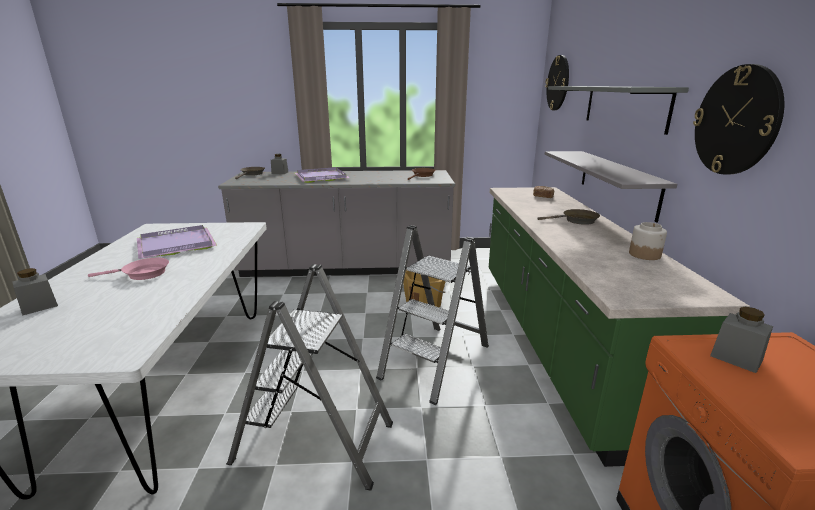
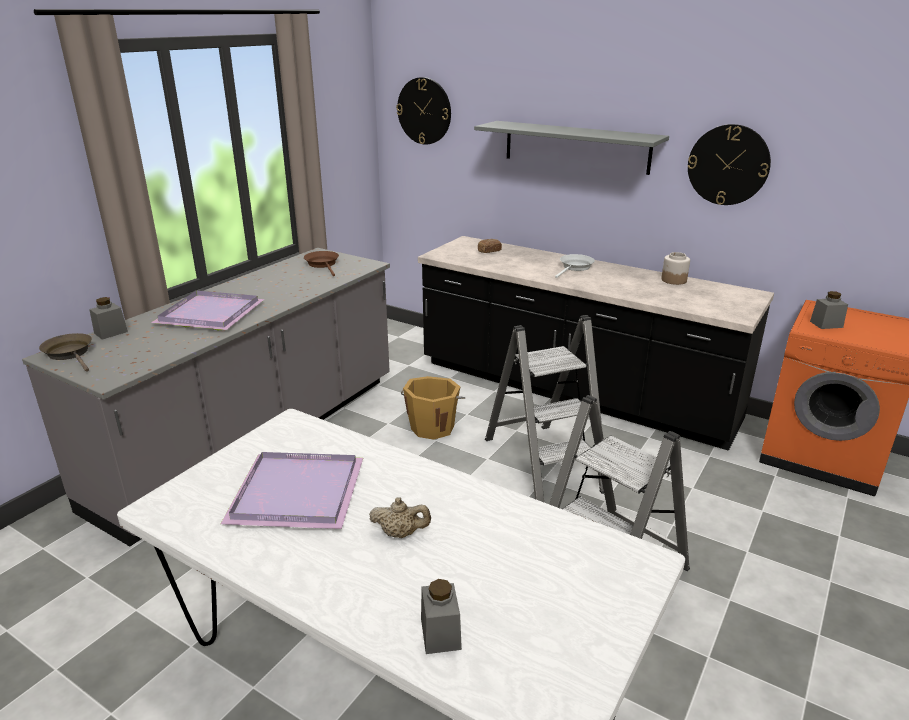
camera: 55 degrees left, 5 degrees up
(142, 274) = (400, 533): pink frying pan -> beige teapot
(555, 341) = (573, 392): green counter -> black counter
(577, 221) = (575, 267): brown frying pan -> white frying pan
(617, 182) = (582, 220): grey shelf -> none

